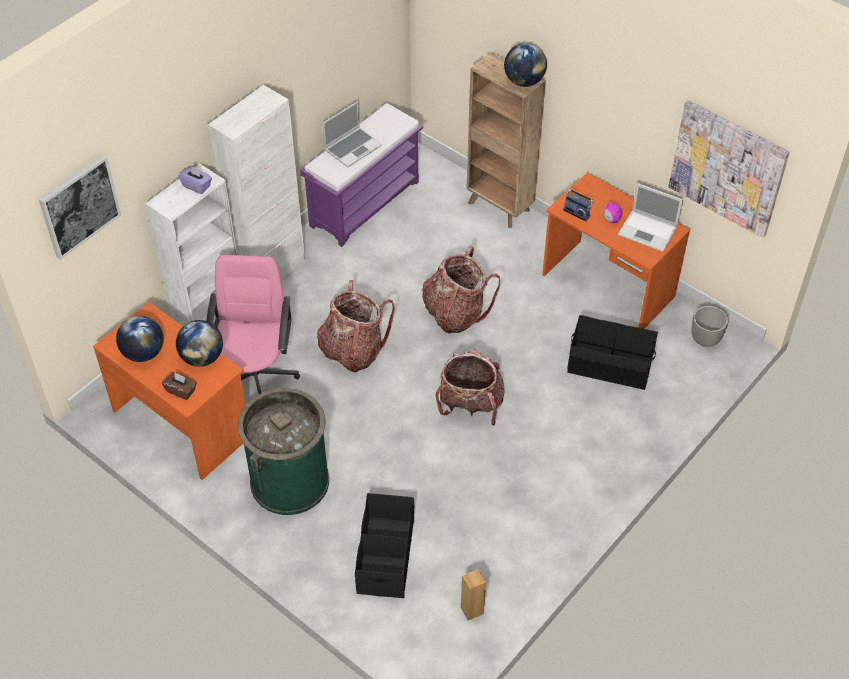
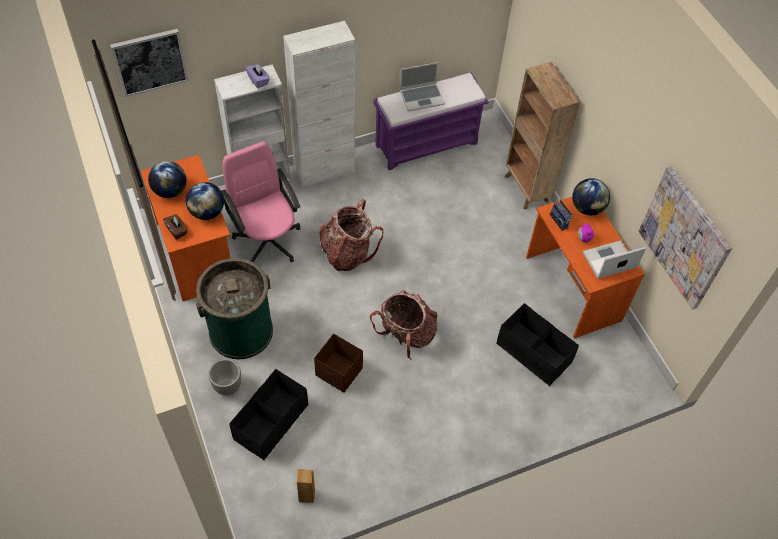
camera: 25 degrees right, 5 degrees up
(255, 375) = (267, 240): pink office chair -> pink office chair turned 60 degrees counterclockwise
(425, 474) = (339, 372): none -> brown storage box
(455, 313) = (440, 258): backpack -> none
(524, 81) = (561, 96): globe -> globe (587, 208)
(648, 231) = (608, 261): laptop -> laptop turned 105 degrees clockwise
(705, 339) = (625, 368): planter -> planter (228, 386)

